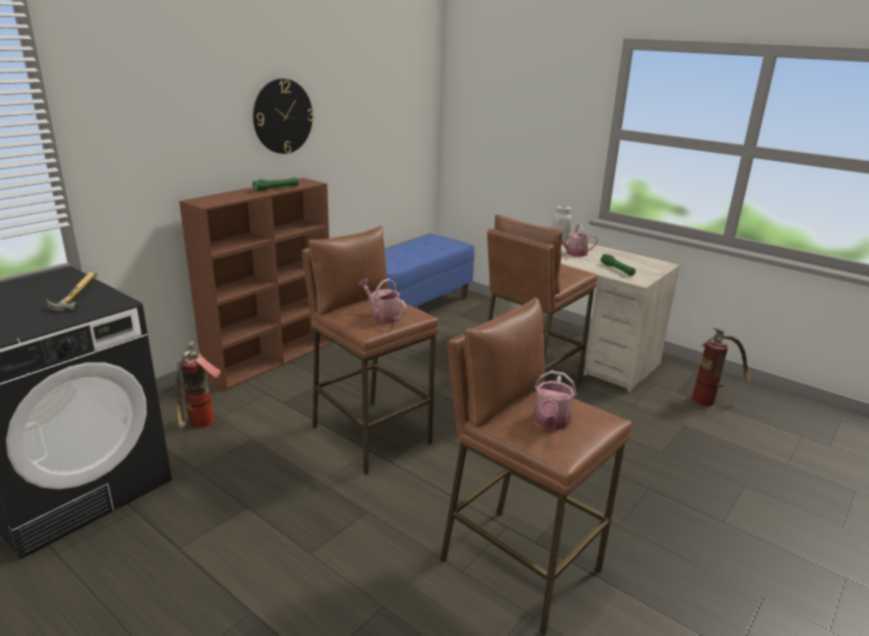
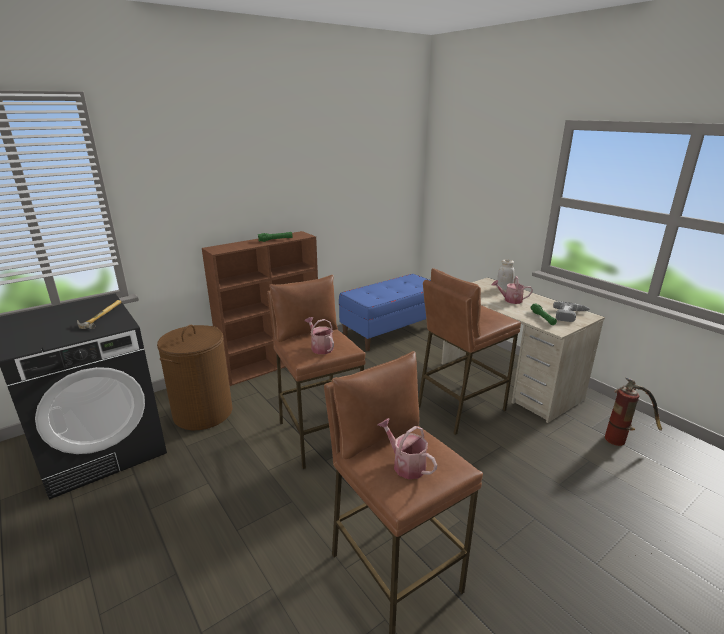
camera: 15 degrees right, 0 degrees up
(200, 427) = (203, 413): fire extinguisher -> brown laundry basket
(282, 116) = (286, 186): wall clock -> none
(550, 422) = (405, 464): watering can -> watering can turned 105 degrees clockwise
(645, 265) = (571, 315): none -> power drill

